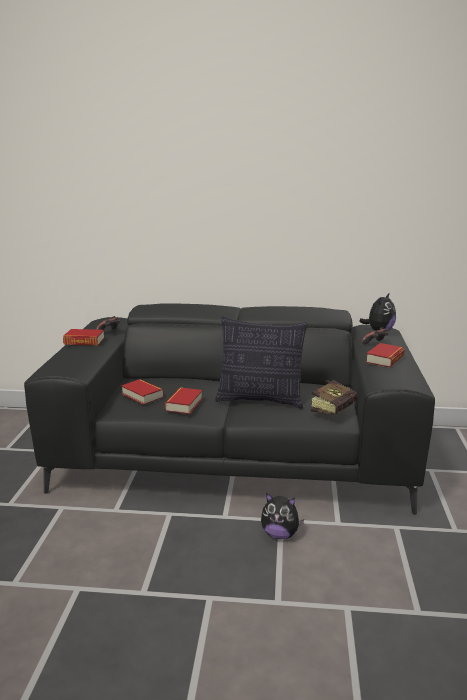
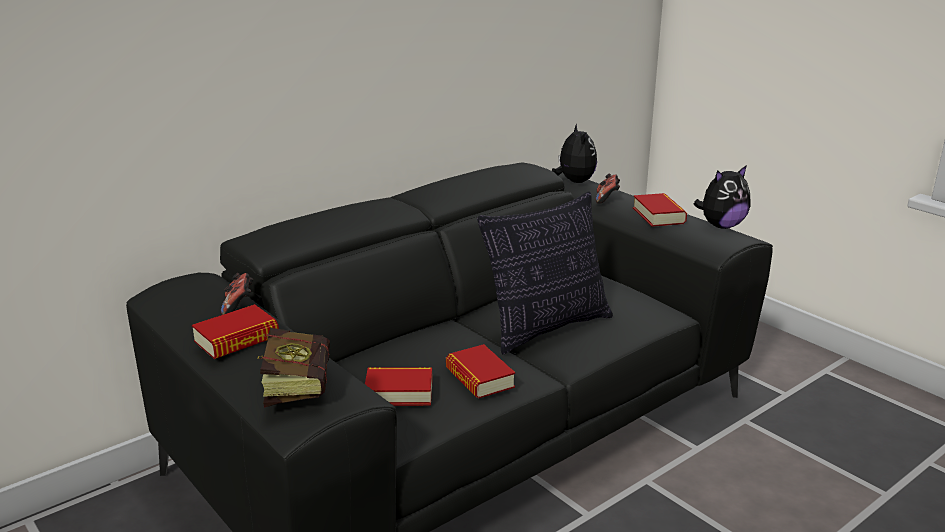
camera: 45 degrees left, 5 degrees up
(280, 535) = (673, 497): plush toy -> plush toy (721, 226)
(336, 410) = (645, 303): book -> book (299, 384)

